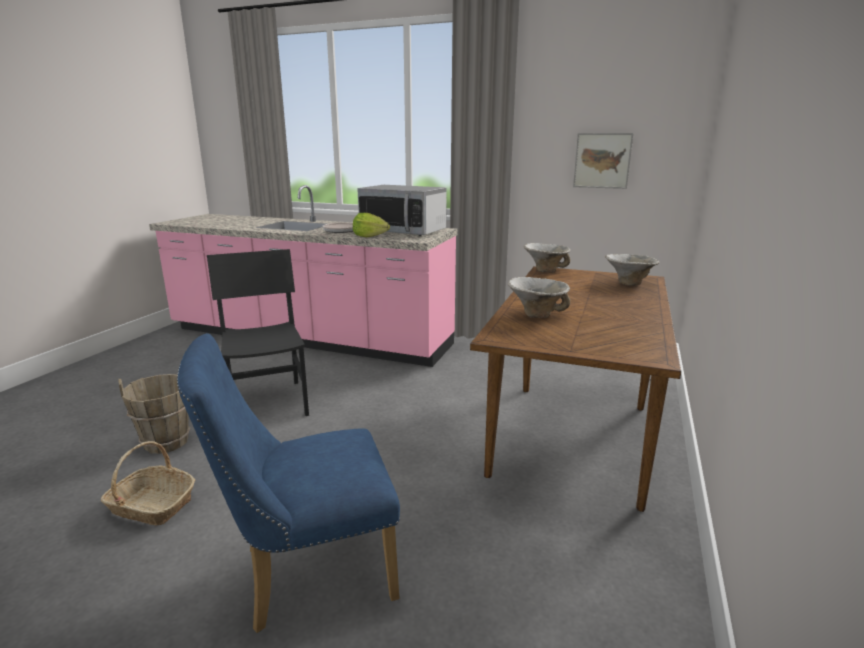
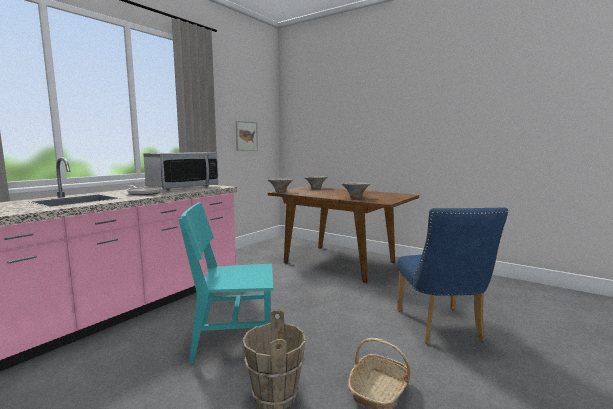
camera: 75 degrees left, 10 degrees down
(268, 403) = (233, 342): black chair -> turquoise chair
(369, 236) = (188, 191): lettuce -> none

